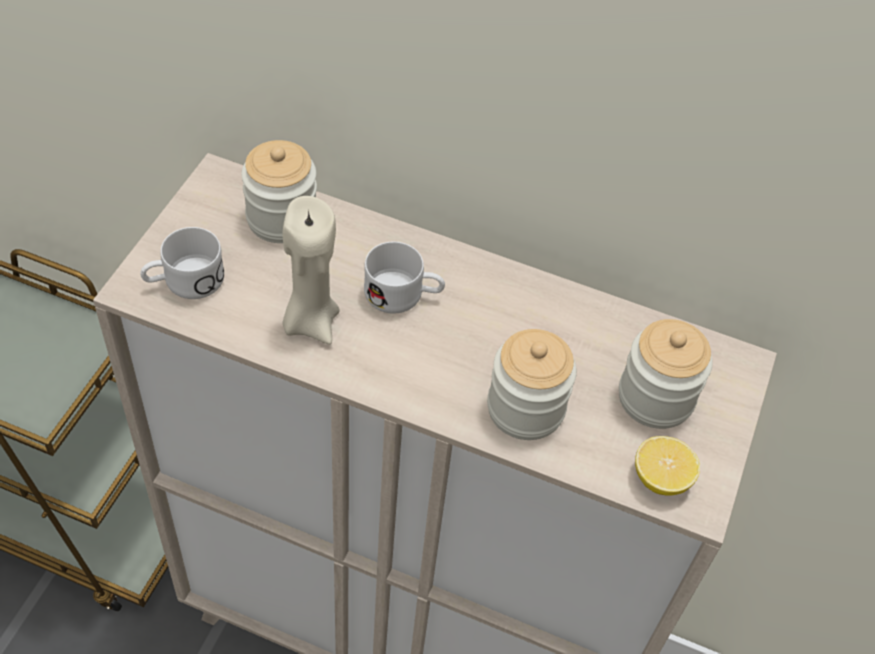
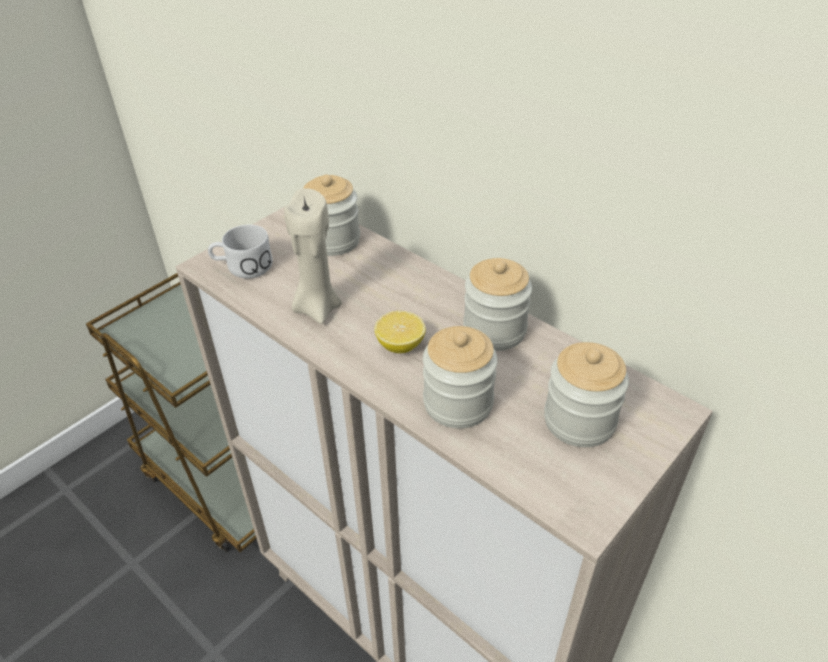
camera: 25 degrees right, 10 degrees down
(403, 295) = (397, 304): white mug -> none
(527, 306) = (494, 330): none -> jar
(661, 478) = (557, 486): lemon -> lemon (400, 345)

